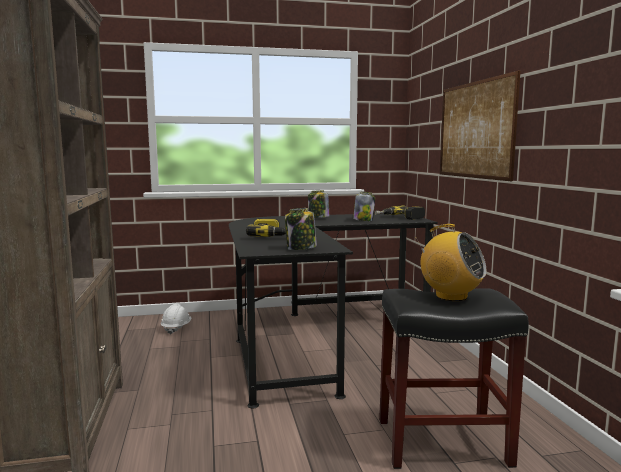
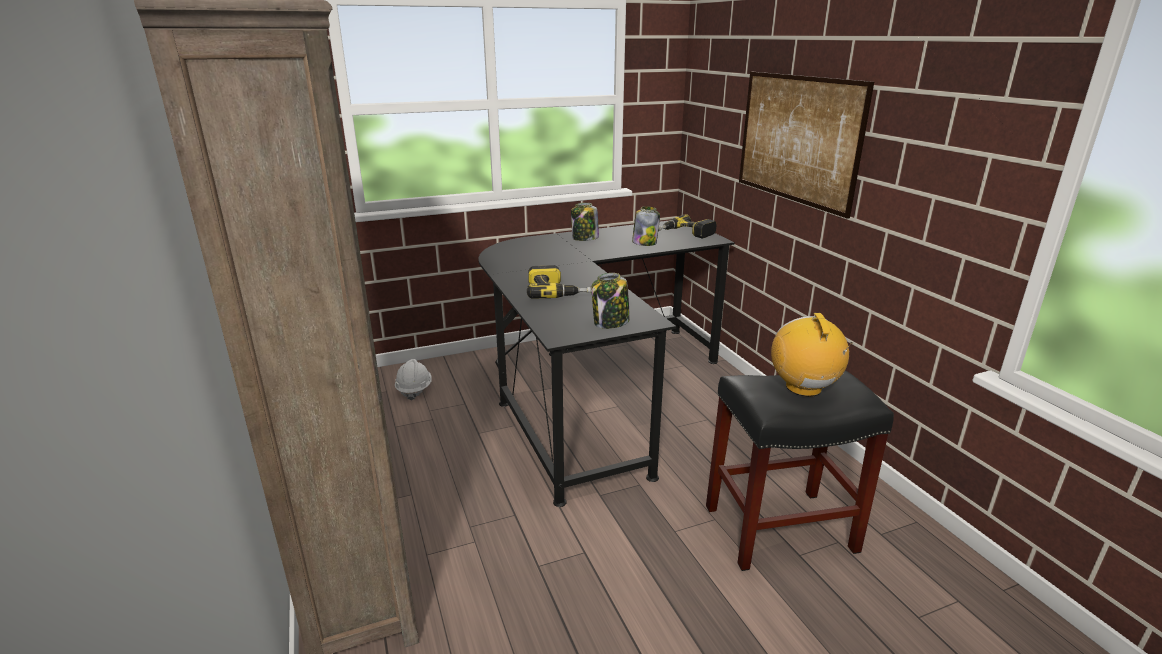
camera: 10 degrees left, 15 degrees up
(450, 296) = (804, 388): radio -> radio turned 120 degrees counterclockwise

